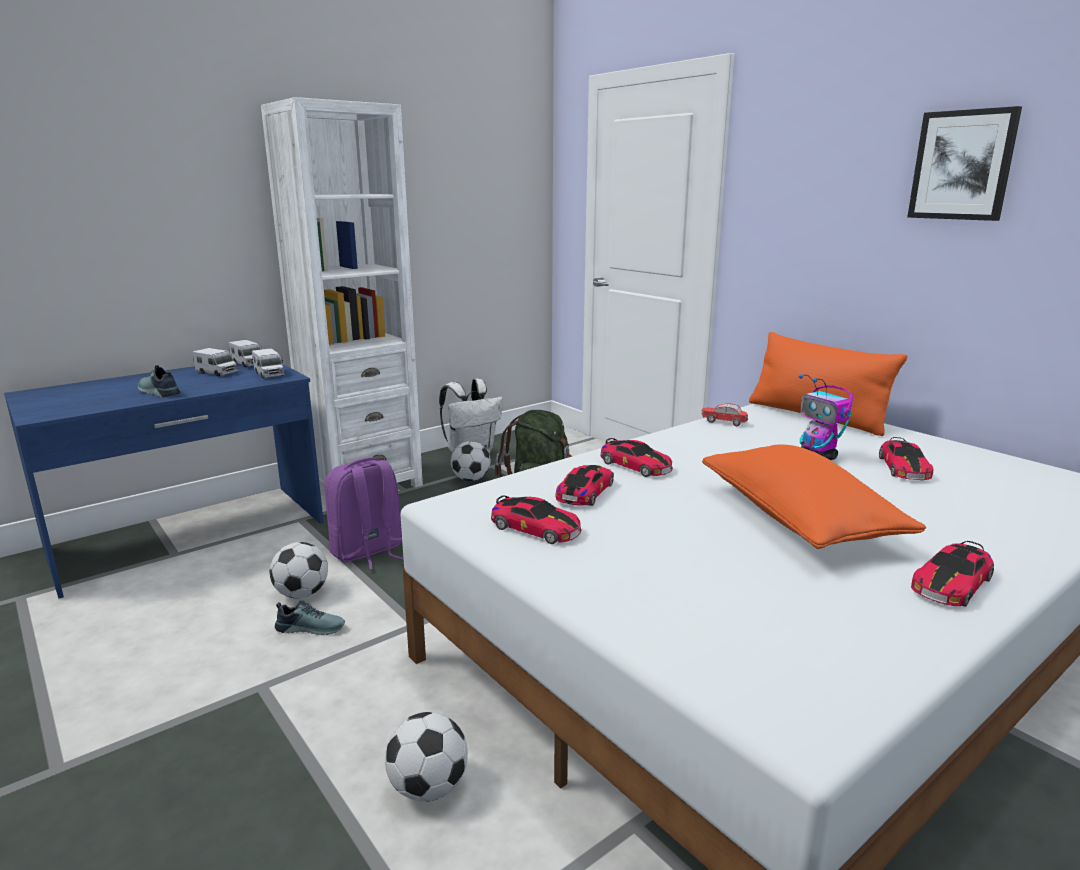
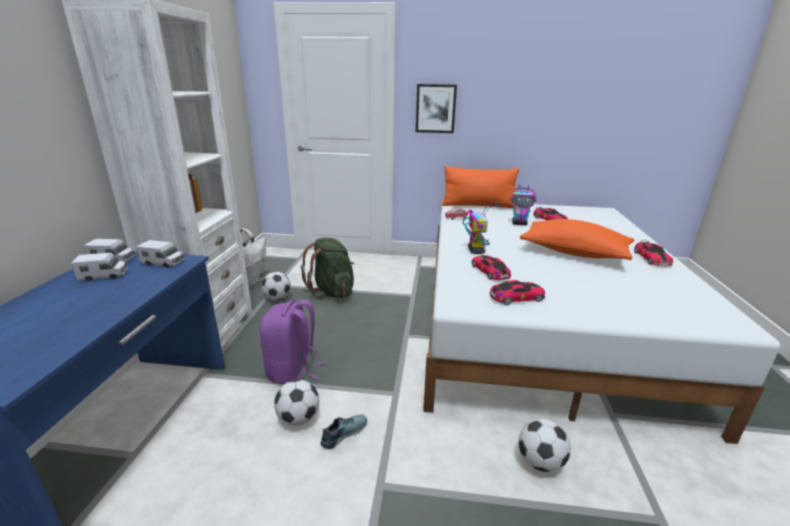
camera: 45 degrees left, 5 degrees up
(157, 392) = (92, 311): shoe -> none
(635, 465) = (476, 250): toy car -> toy robot
(962, 165) = (532, 76): picture -> picture (435, 108)

